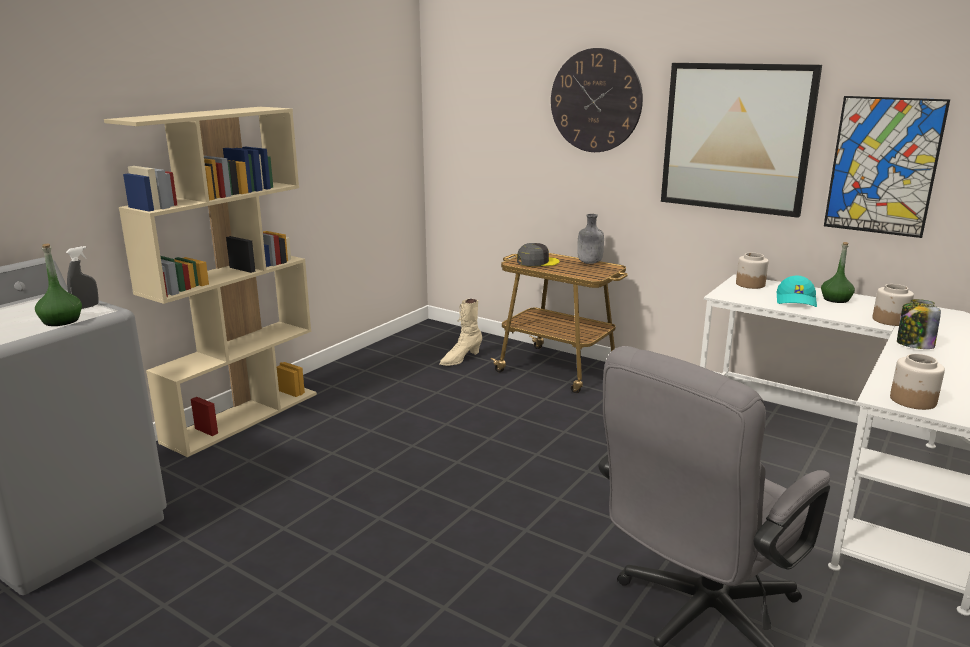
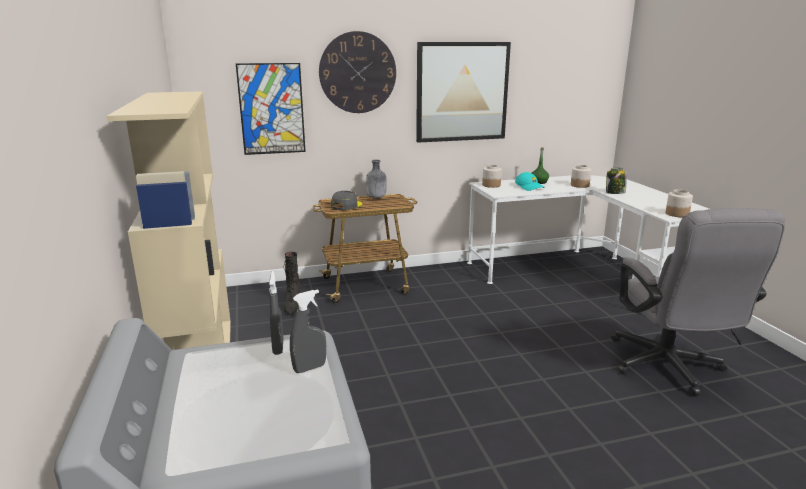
camera: 50 degrees left, 0 degrees up
(61, 321) = (309, 368): green bottle -> grey spray bottle
(460, 359) = (292, 306): beige boot -> black boot
(883, 166) = (542, 101): picture -> picture (271, 109)

